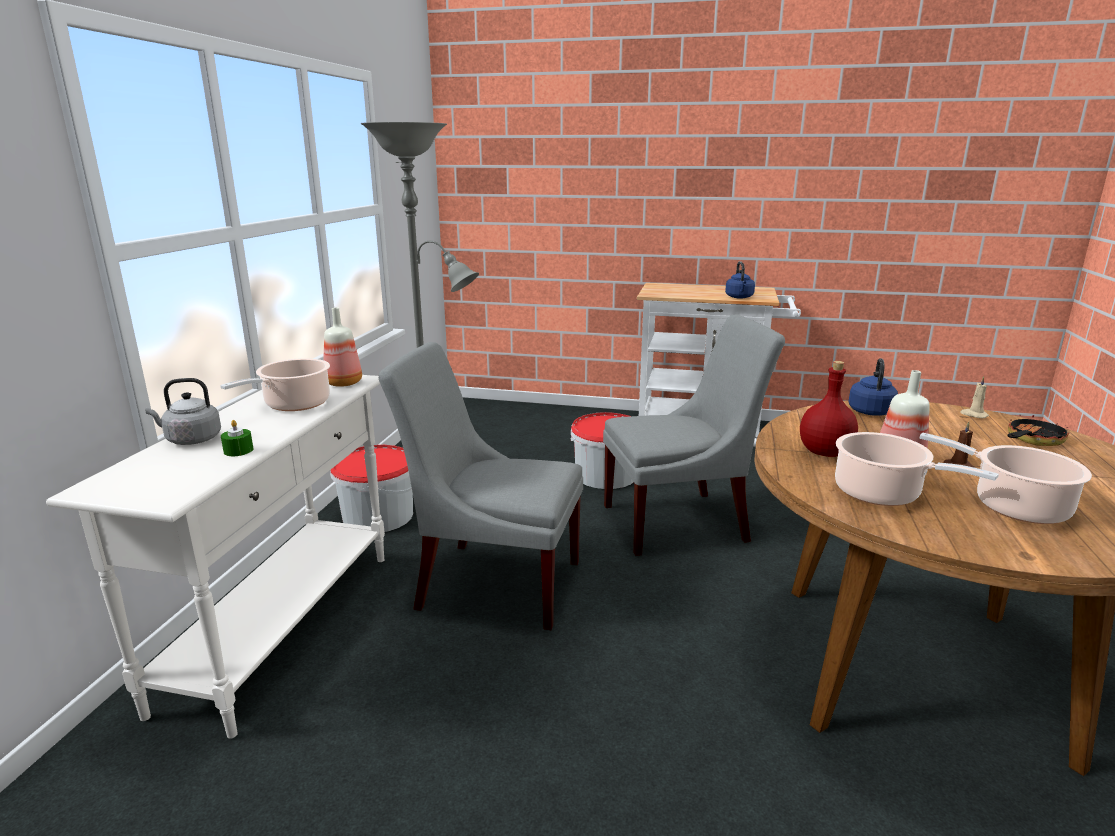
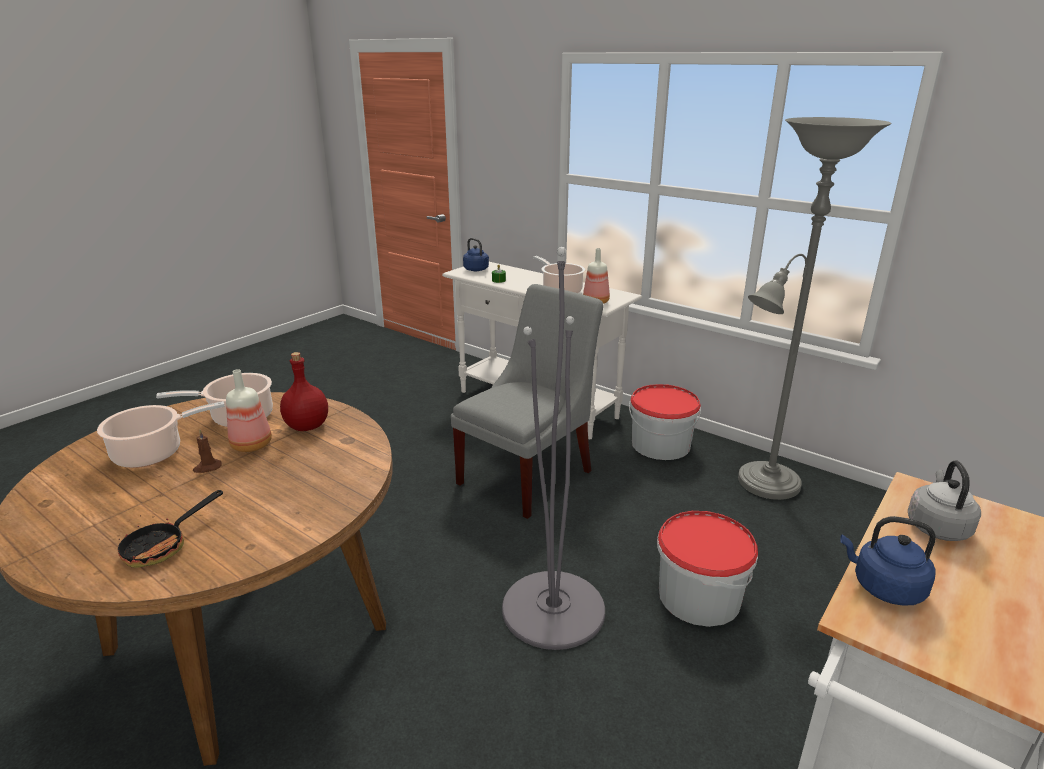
camera: 115 degrees right, 5 degrees up
(191, 440) = (524, 274): grey kettle -> grey kettle (937, 526)
(681, 522) = (553, 609): grey chair -> grey floor lamp
(870, 411) = (336, 493): blue kettle -> blue kettle (477, 270)
(973, 415) = (242, 556): beige candle -> none
(1031, 440) = (164, 545): frying pan -> frying pan turned 45 degrees clockwise

